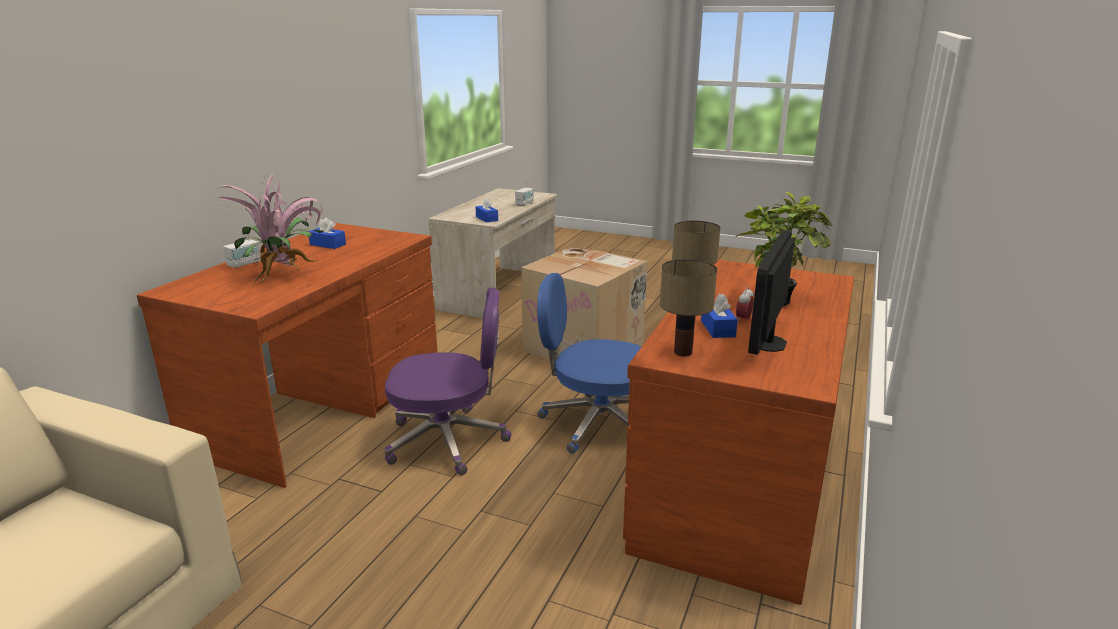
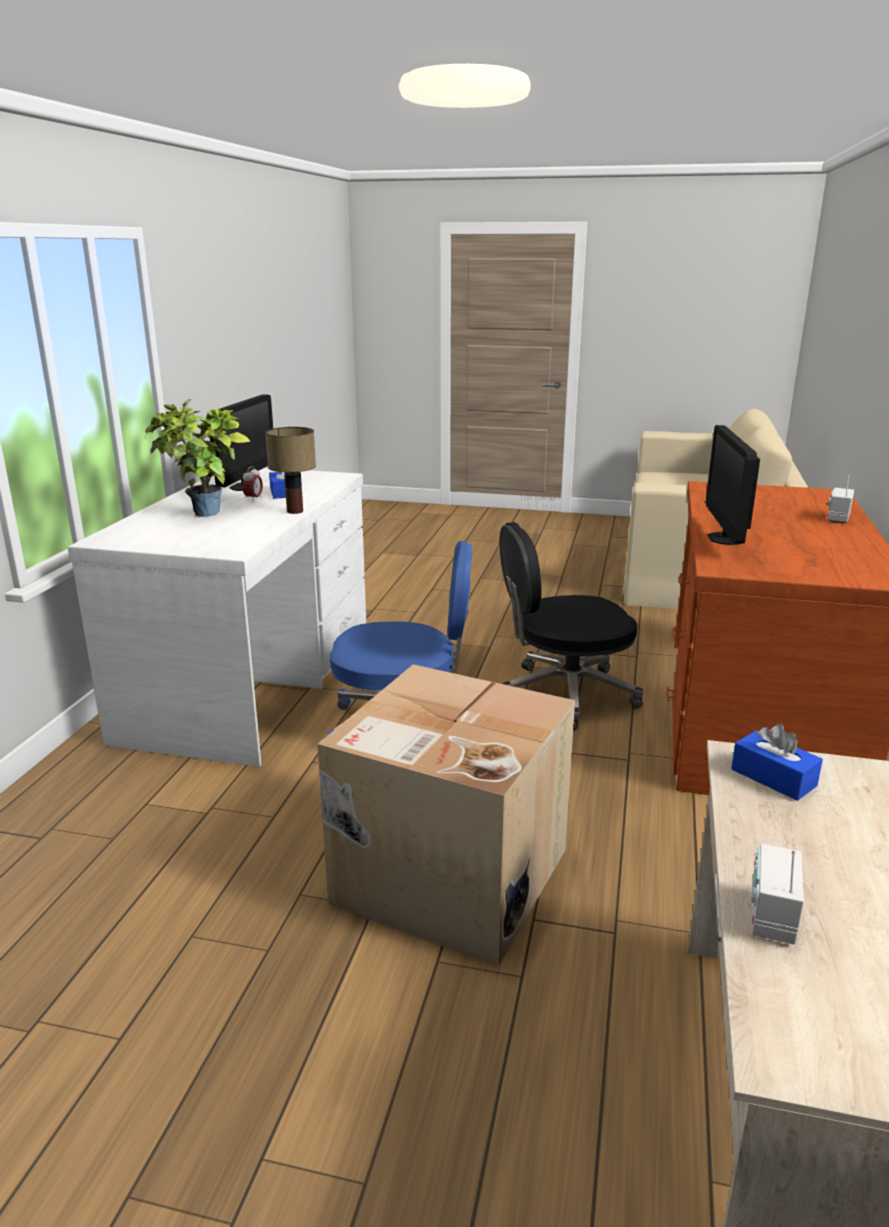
camera: 170 degrees right, 0 degrees up
(284, 275) = (757, 510): potted plant -> none
(327, 244) = (811, 548): blue tissue box -> none
(366, 254) = (725, 538): none -> monitor
(449, 440) = (564, 694): purple office chair -> black office chair
(682, 353) = (319, 479): table lamp -> none
(736, 484) = (253, 682): brown desk -> white desk

